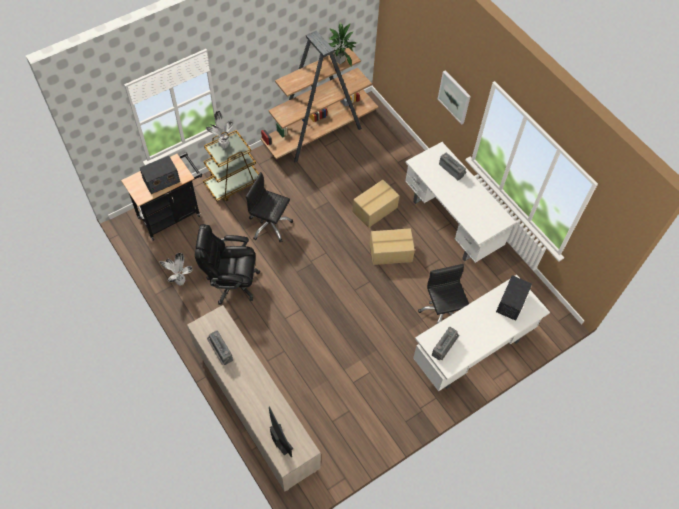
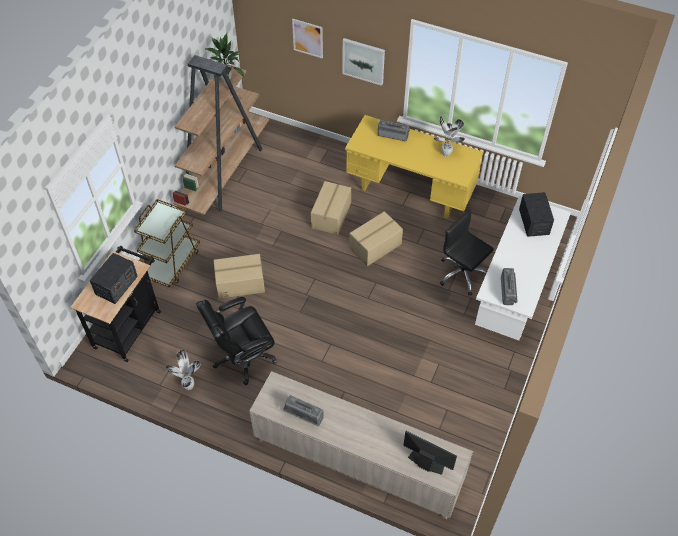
camera: 30 degrees left, 5 degrees down
(223, 146) = (154, 221): potted plant -> potted plant (446, 154)
(270, 225) = (240, 283): black office chair -> cardboard box
(421, 56) = (307, 38): none -> picture
(451, 223) = (410, 192): white desk -> yellow desk

